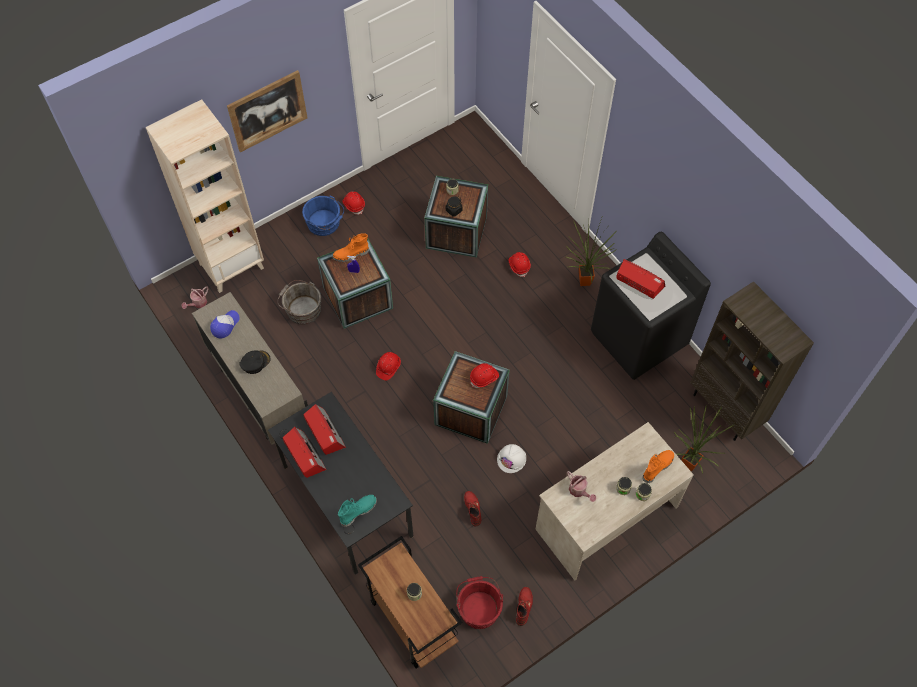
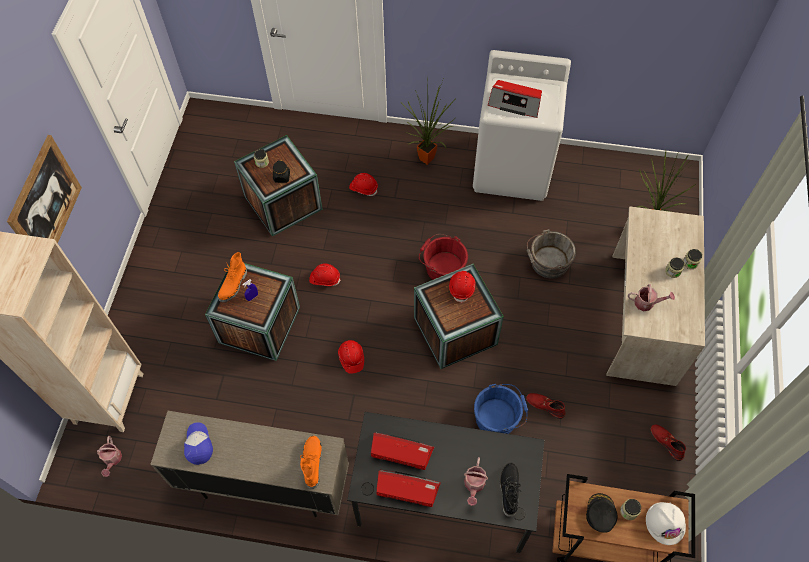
camera: 45 degrees left, 0 degrees up
(255, 362) = (267, 451): black cap -> black cap (600, 513)
(302, 309) = (220, 377): grey bucket -> grey bucket (547, 263)
(325, 224) = (159, 288): blue bucket -> blue bucket (498, 417)
(342, 489) = (474, 485): none -> watering can
(354, 205) = (168, 252): red hard hat -> red hard hat (325, 278)
(358, 511) = (508, 490): turquoise boot -> black boot
(479, 607) = (638, 477): red bucket -> red bucket (442, 266)
(511, 459) = (528, 339): white hard hat -> white hard hat (665, 523)
(639, 282) = (515, 103): radio -> radio turned 150 degrees counterclockwise
(639, 339) = (513, 168): black washing machine -> white washing machine
(657, 467) = (675, 233): orange boot -> orange boot (312, 463)
(725, 409) = (626, 167): brown bookcase -> none

